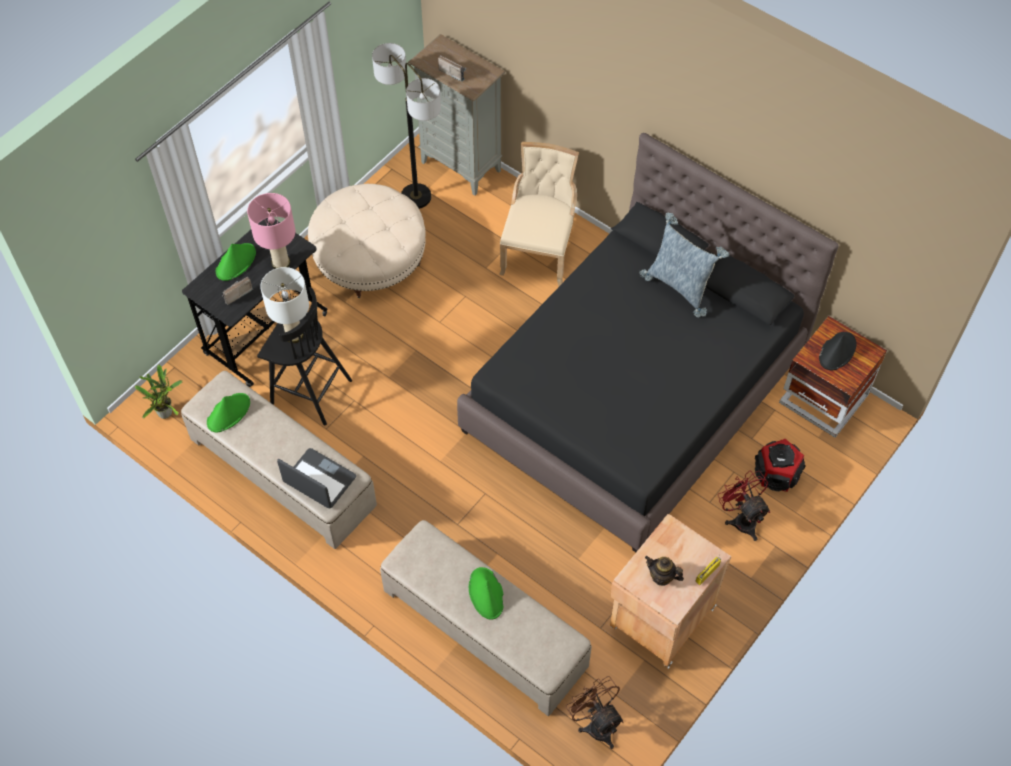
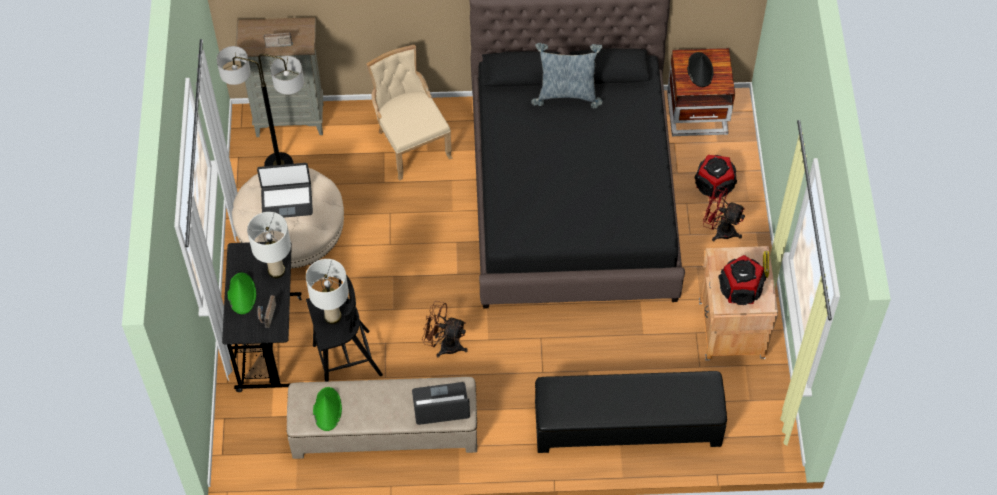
camera: 40 degrees left, 0 degrees up
(166, 411) = (252, 453): potted plant -> none
(280, 263) = (276, 271): pink table lamp -> white table lamp
(368, 220) = (287, 201): none -> laptop
(483, 627) = (626, 424): beige bench -> black bench
(486, 594) = (627, 392): green hat -> none
(596, 724) = (754, 427): brown fan -> brown fan (444, 345)
(661, 577) = (741, 290): teapot -> speaker

